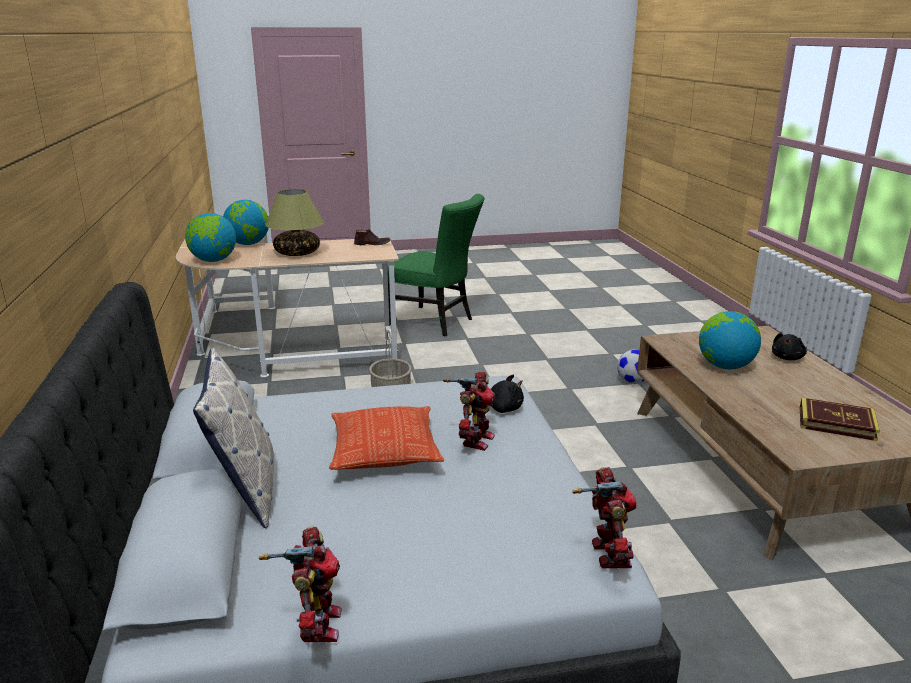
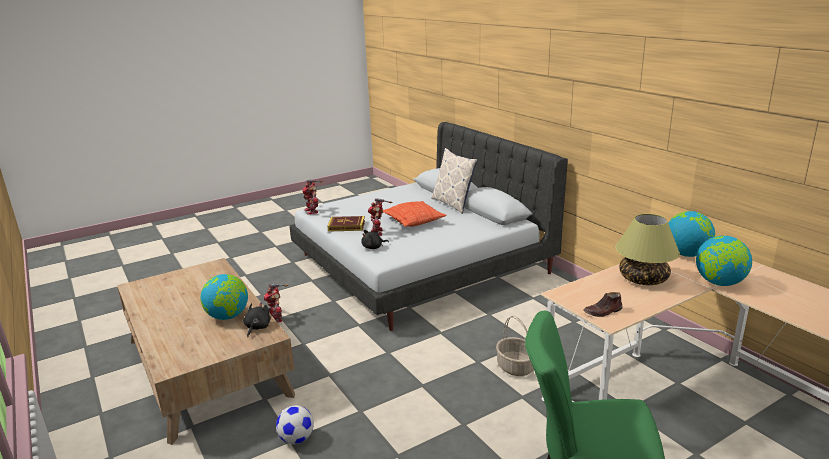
camera: 160 degrees right, 0 degrees up
(317, 625) = (391, 188): toy robot -> toy robot (276, 318)
(787, 358) = (169, 337): black plush toy -> black plush toy (257, 327)
(836, 423) = (179, 286): book -> book (346, 226)

